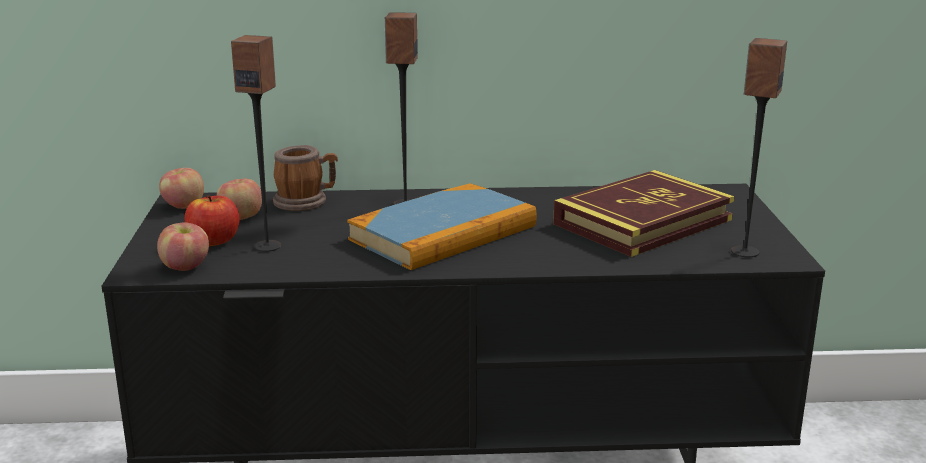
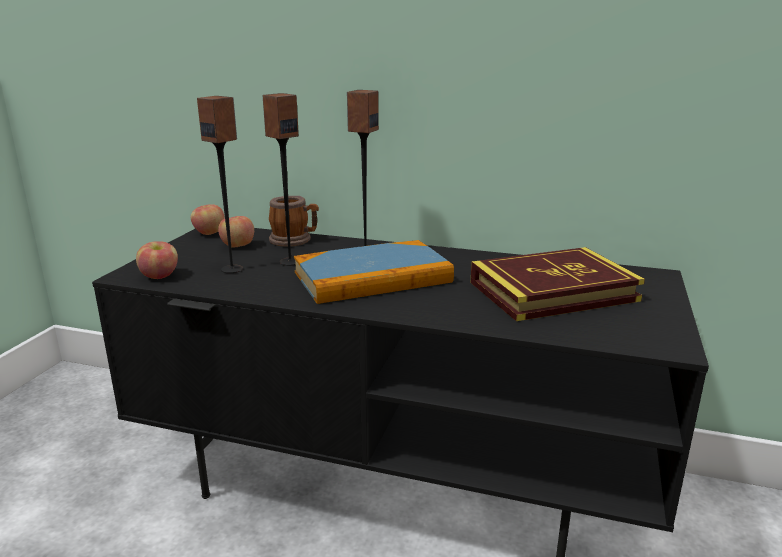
camera: 20 degrees right, 0 degrees up
(214, 241) = (200, 260): apple -> none
(744, 252) = (632, 333): speaker -> speaker (289, 261)

